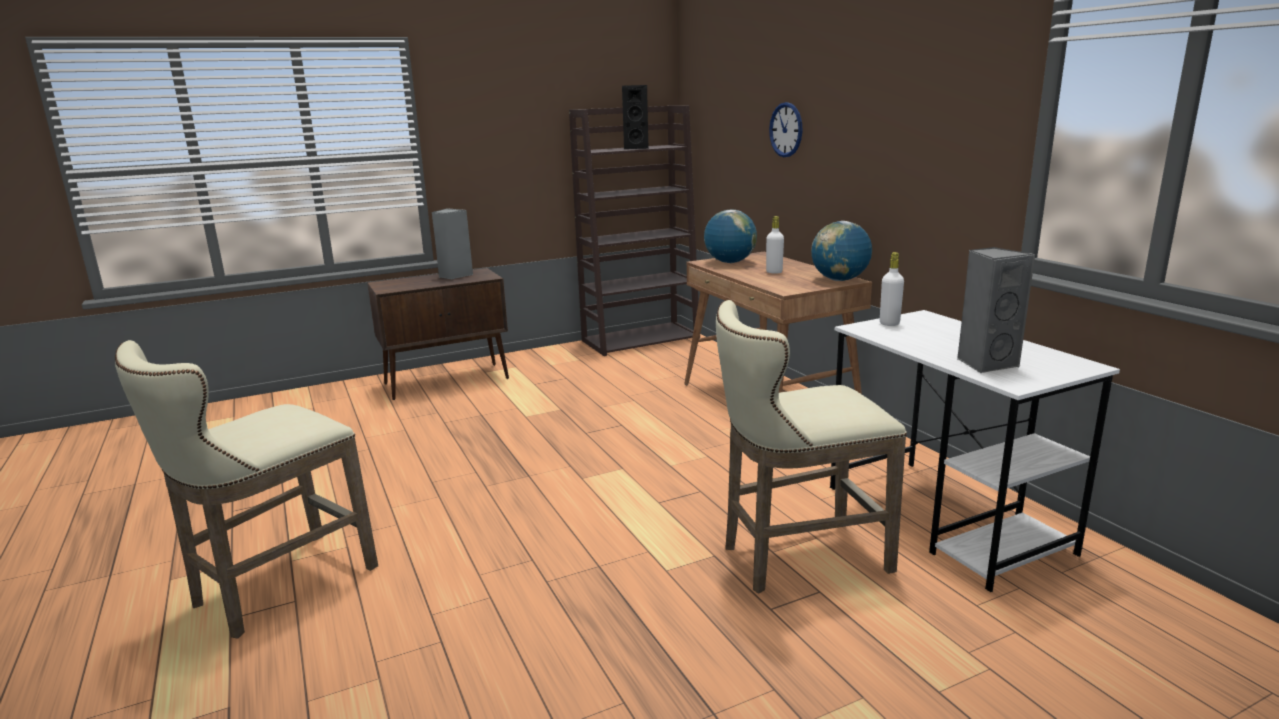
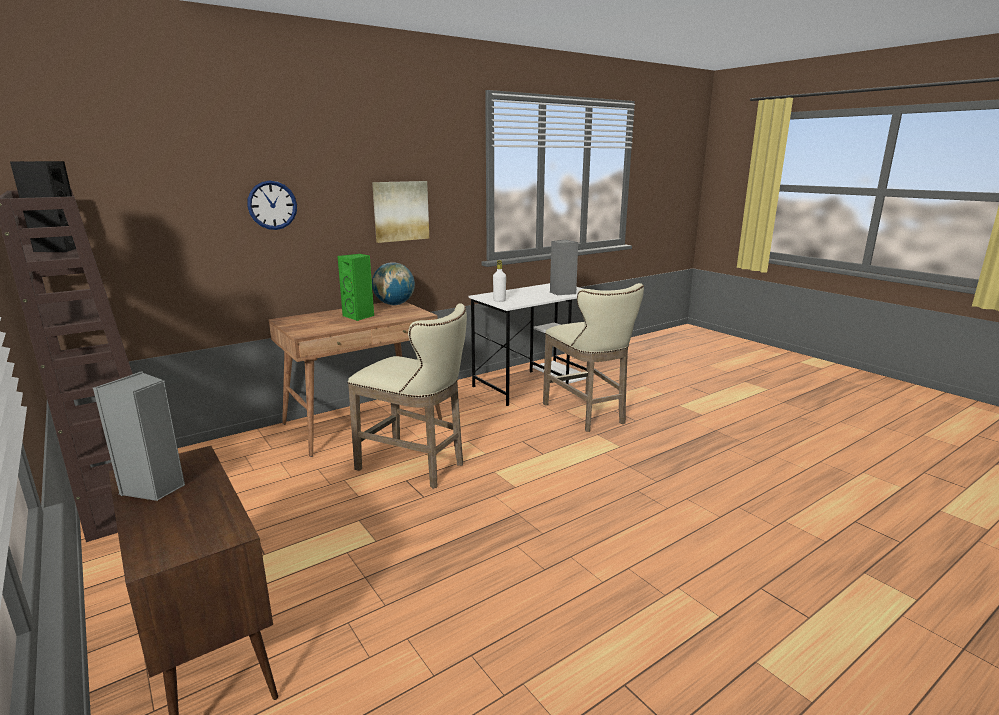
camera: 100 degrees left, 0 degrees up
(275, 588) = (758, 608): beige stool -> beige stool (416, 467)
(730, 262) = (312, 327): globe -> none
(774, 272) = (359, 316): white bottle -> green speaker
(896, 153) = (400, 211): none -> picture

